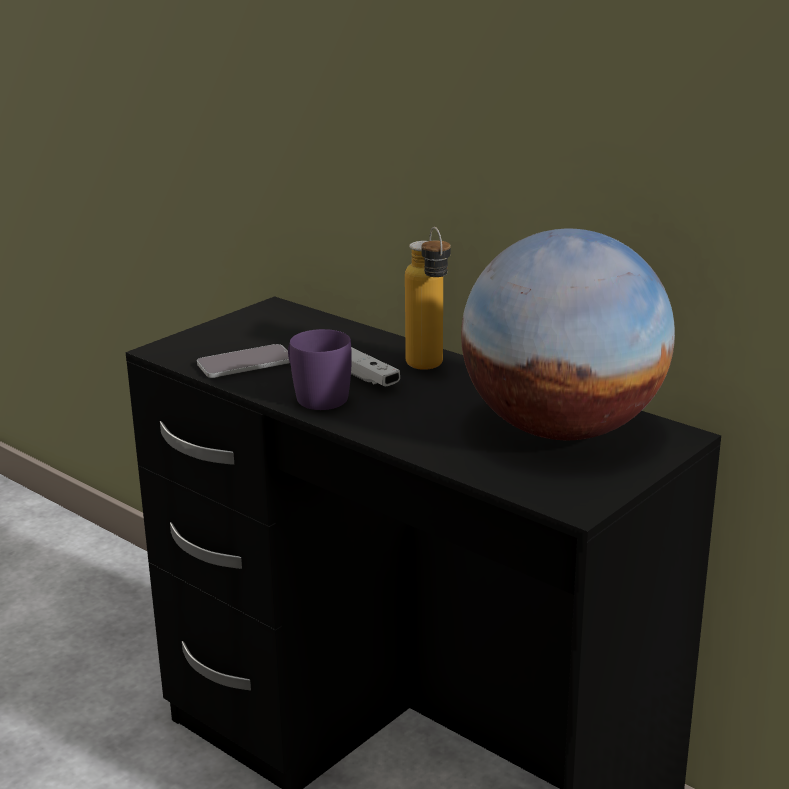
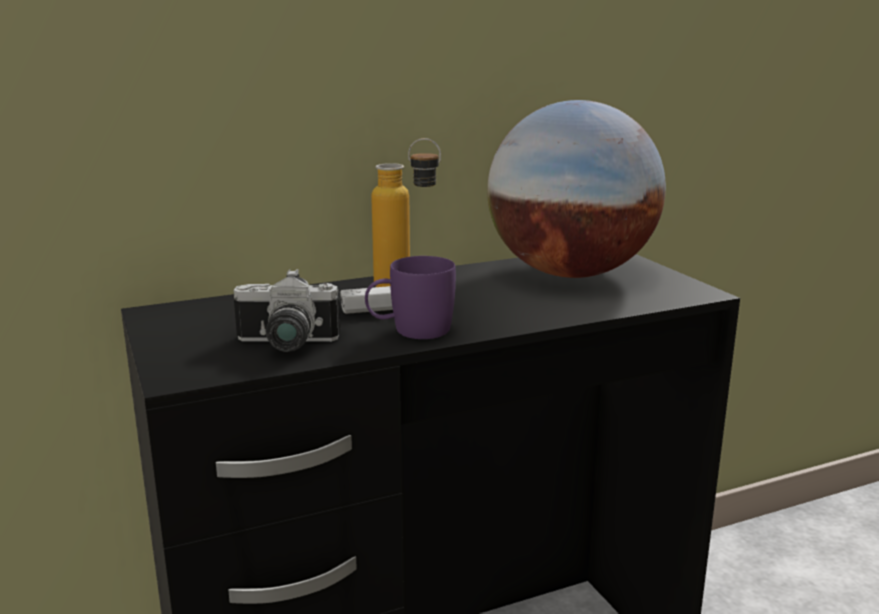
camera: 65 degrees left, 5 degrees down
(245, 363) = (285, 345): phone -> camera

